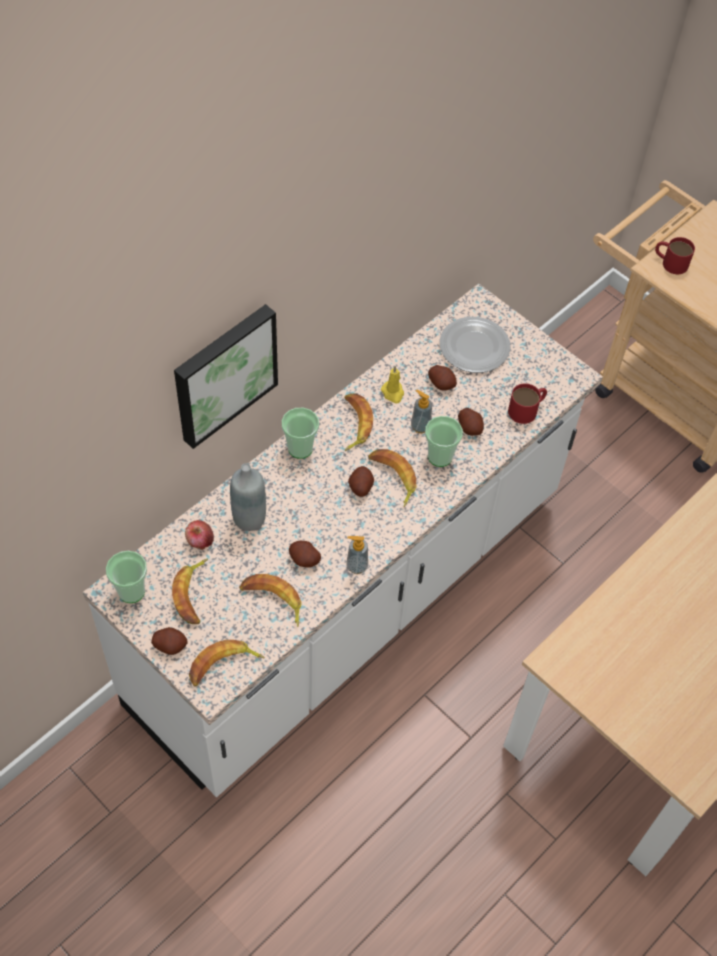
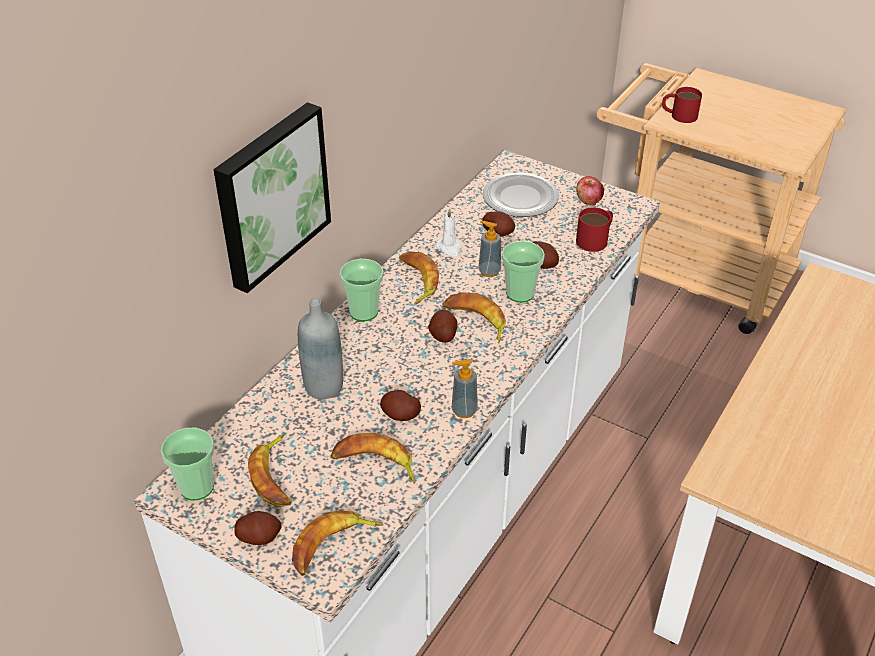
camera: 10 degrees left, 15 degrees down
(200, 541) = (270, 419): apple -> apple (588, 200)
(393, 393) = (449, 248): yellow candle -> white candle

